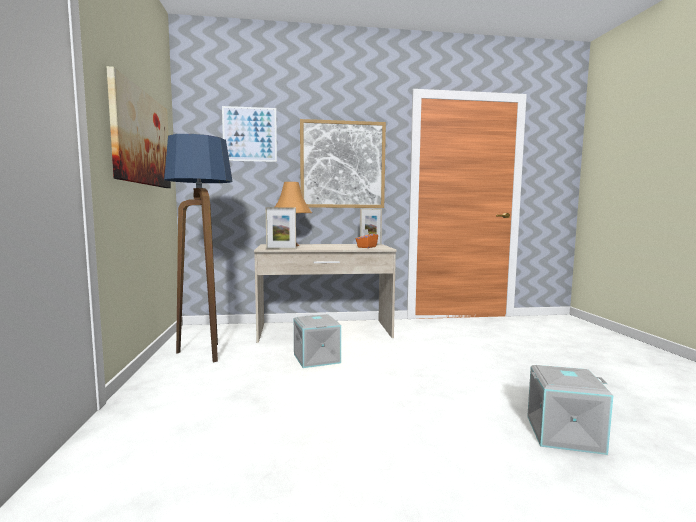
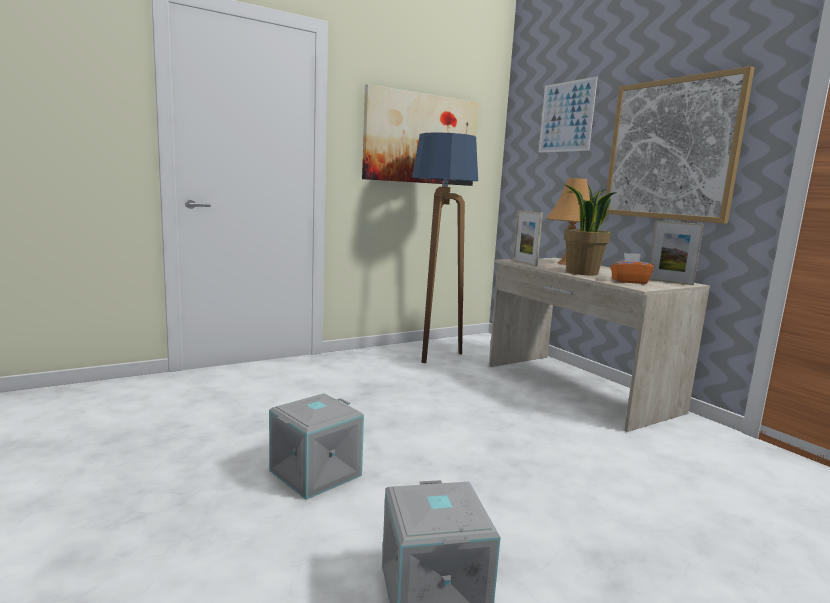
camera: 65 degrees right, 5 degrees up
(317, 358) = (486, 399): grey storage box -> grey storage box (316, 474)
(330, 247) = (581, 273): none -> potted plant

